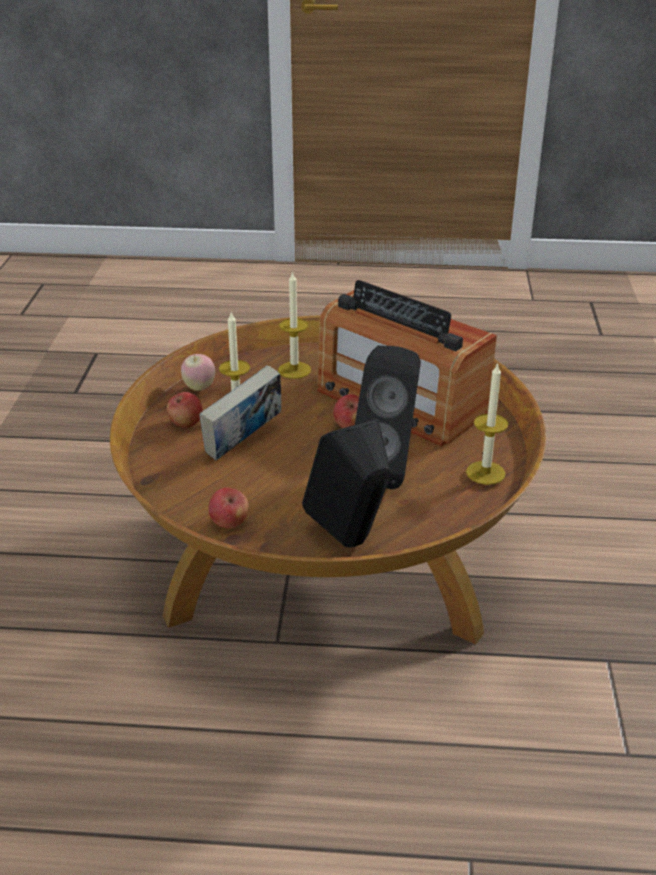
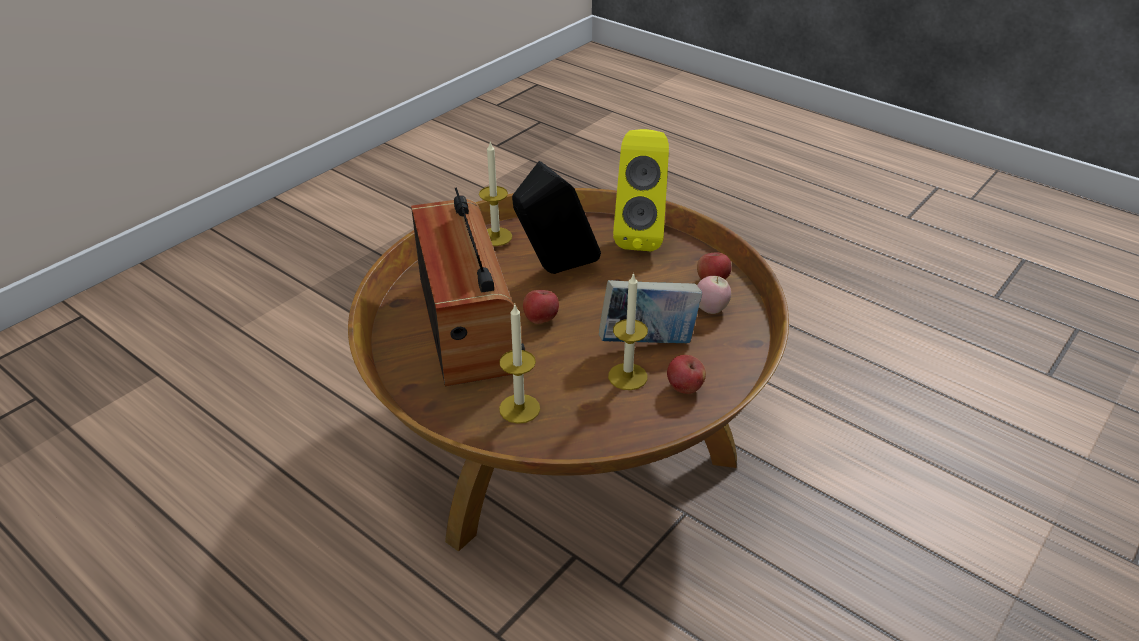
camera: 145 degrees left, 5 degrees up
(199, 387) = (640, 425): apple -> apple (710, 310)
(351, 544) = (640, 236): black speaker -> yellow speaker

